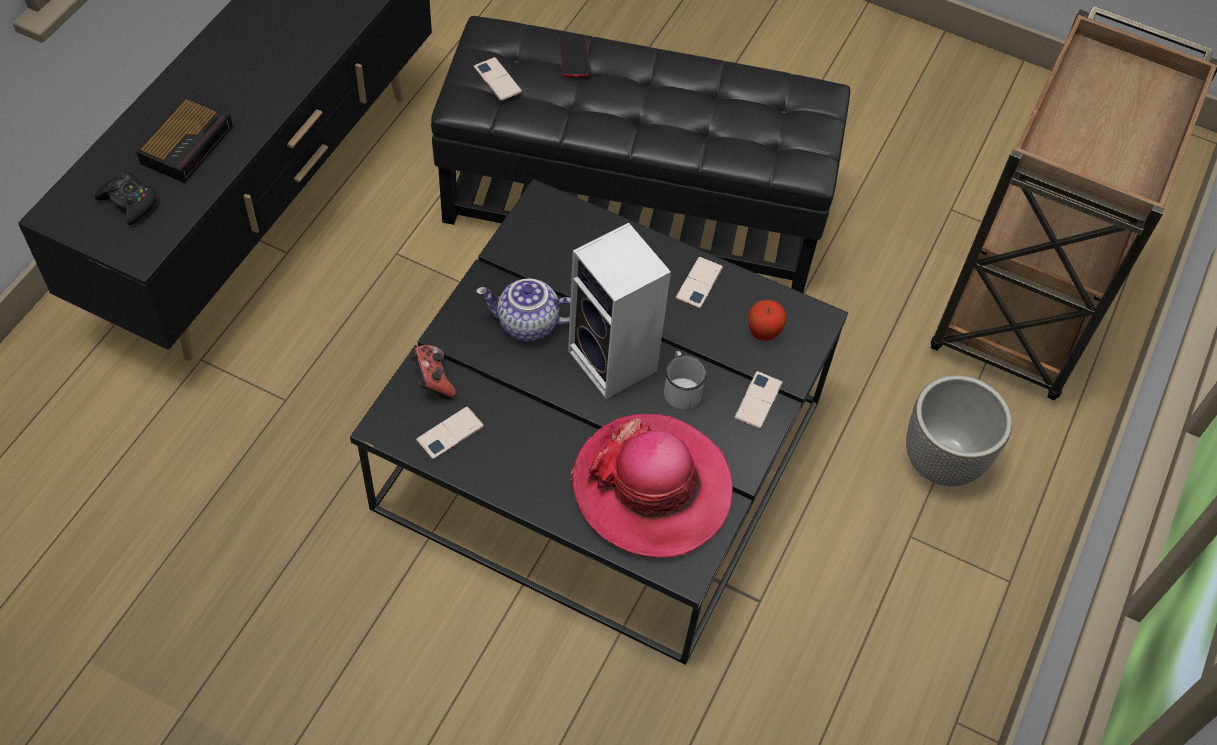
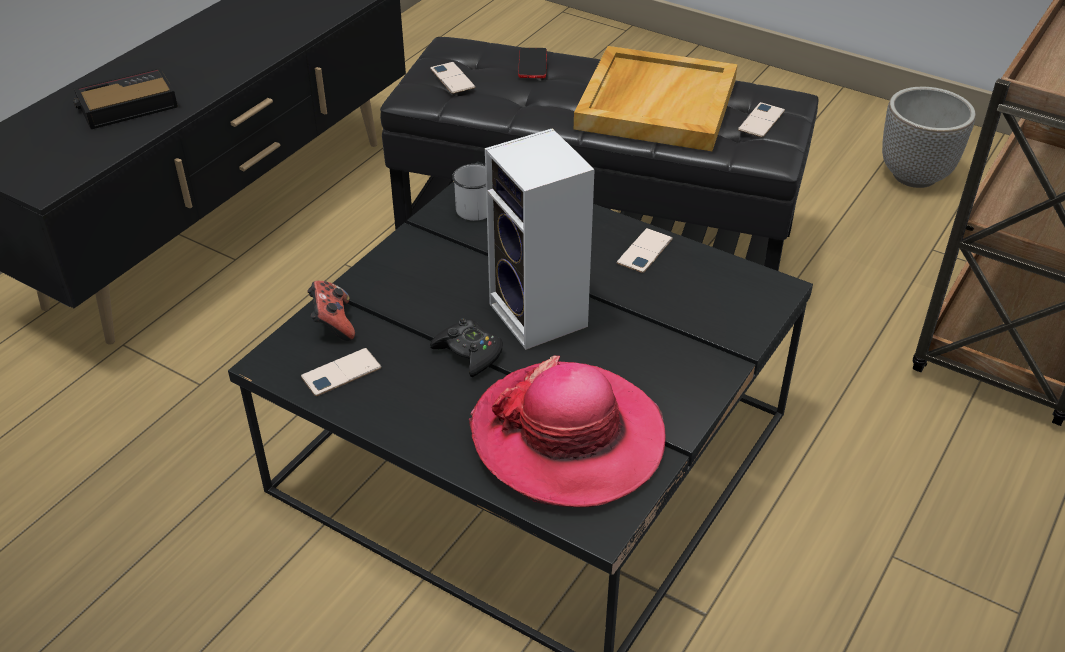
camera: 10 degrees right, 15 degrees down
(129, 202) = (50, 147): black game controller -> black game controller (469, 353)
(188, 143) = (125, 106): alarm clock -> alarm clock turned 150 degrees counterclockwise
(527, 324) = (448, 279): teapot -> none
(681, 388) = (613, 344): white mug -> white mug (474, 206)
(698, 107) = (655, 103): none -> beige tray
(758, 400) = (703, 359): phone -> phone (761, 120)
(763, 333) = (713, 298): apple -> none
(942, 462) = (929, 481): planter -> planter (915, 176)

